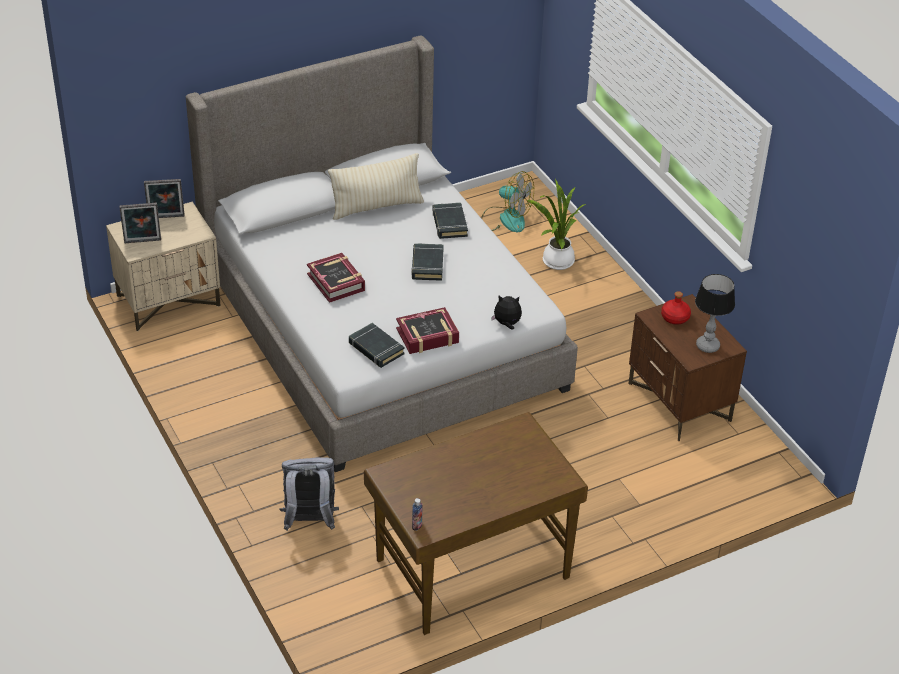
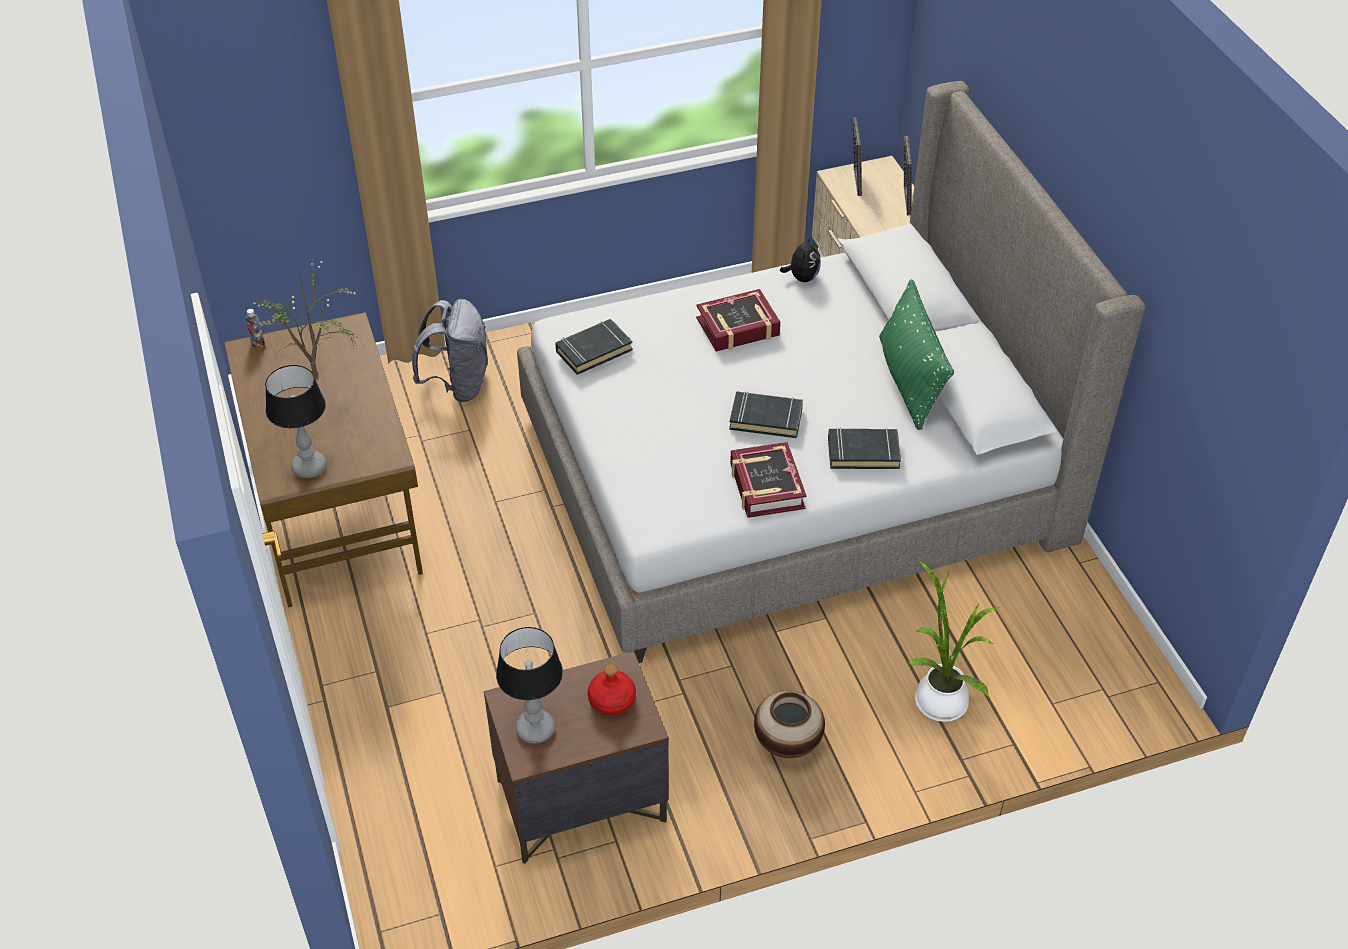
camera: 100 degrees right, 5 degrees up
(376, 207) = (909, 381): beige pillow -> green pillow
(427, 336) = (611, 402): book -> book (766, 486)
(449, 481) = (317, 377): none -> potted plant
(505, 219) = (1054, 649): fan -> none
(507, 324) = (622, 487): plush toy -> plush toy (802, 277)
(545, 465) = (310, 467): none -> table lamp
(607, 320) = (787, 743): none -> vase

